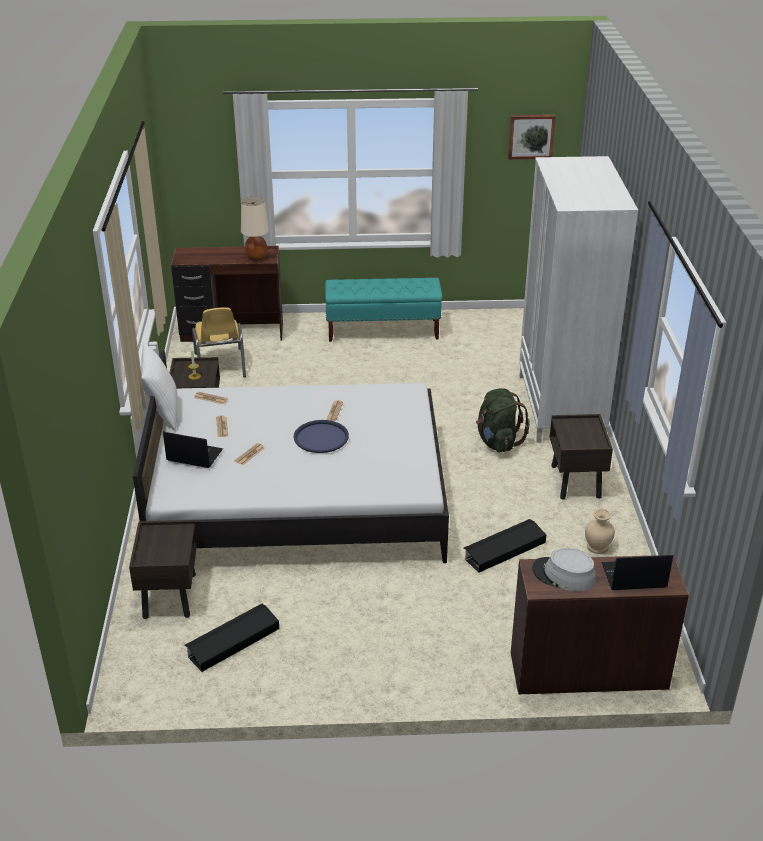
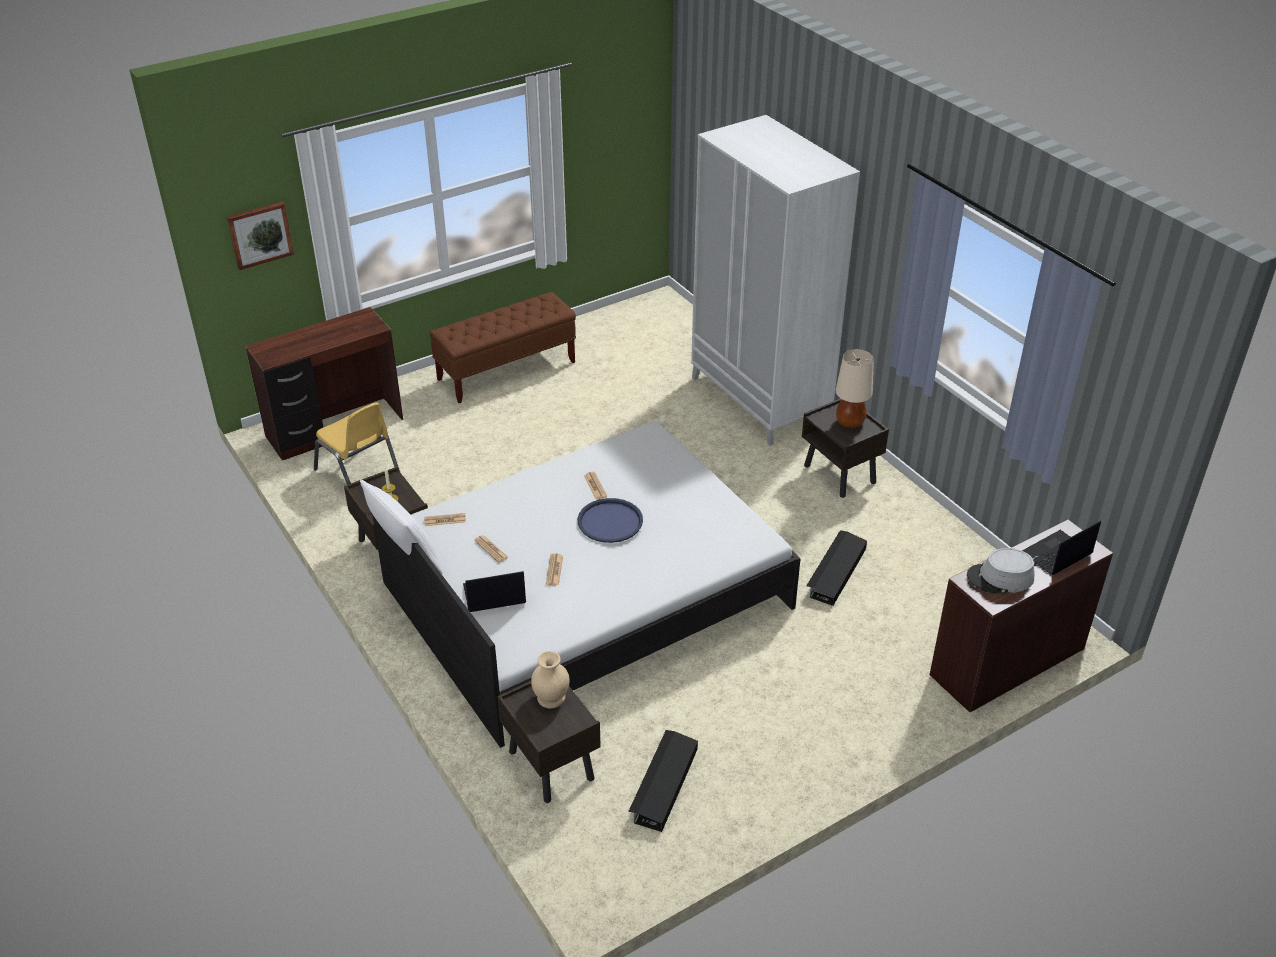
camera: 30 degrees left, 5 degrees up
(256, 257) = (359, 330): beige table lamp -> beige table lamp (849, 423)
(383, 331) = (507, 371): turquoise bench -> brown bench
(498, 442) = (732, 458): green backpack -> none
(531, 136) = (623, 104): picture -> picture (260, 234)
(598, 546) = (914, 534): beige vase -> beige vase (551, 696)

